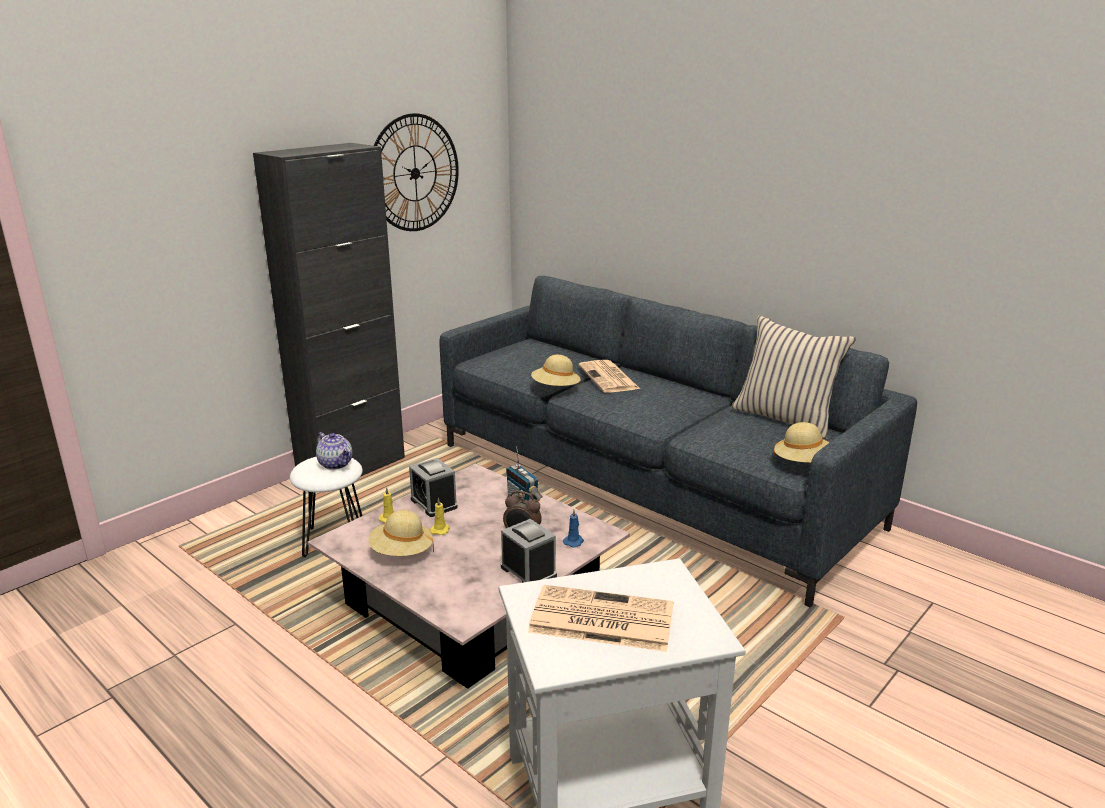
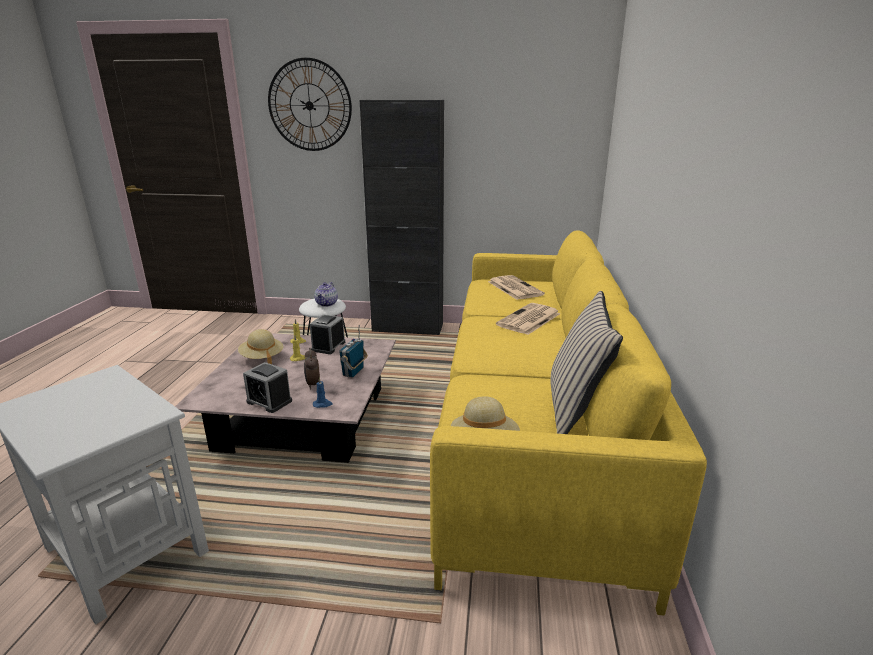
camera: 55 degrees right, 0 degrees up
(415, 173) = (503, 130): wall clock -> wall clock (309, 105)
(528, 571) = (269, 401): alarm clock -> alarm clock turned 105 degrees clockwise
(555, 388) = (481, 311): beige hat -> none
(599, 619) = (76, 406): newspaper -> newspaper (514, 288)
(648, 484) = (533, 428): grey sofa -> yellow sofa

